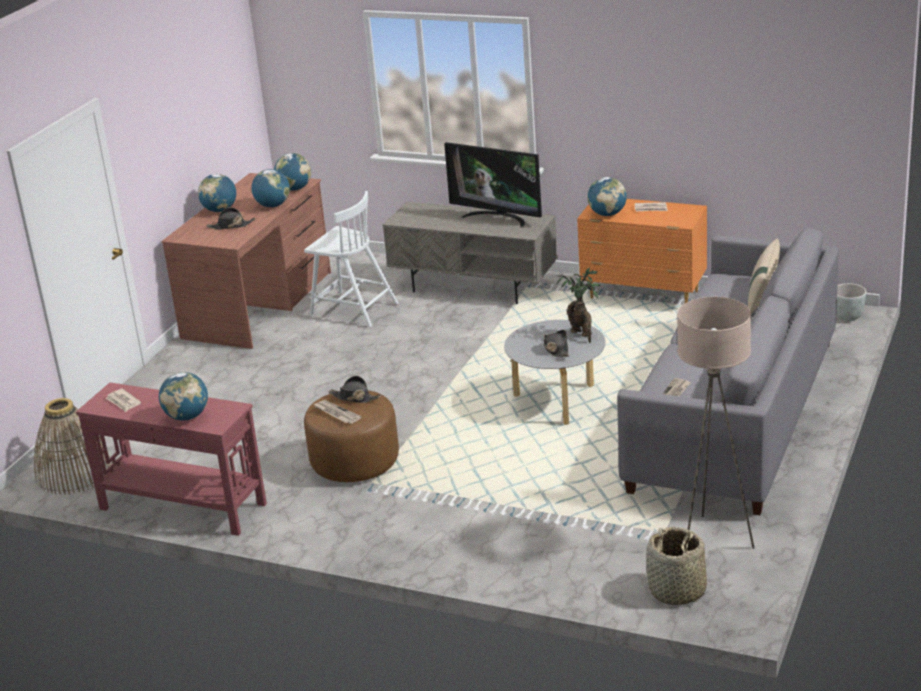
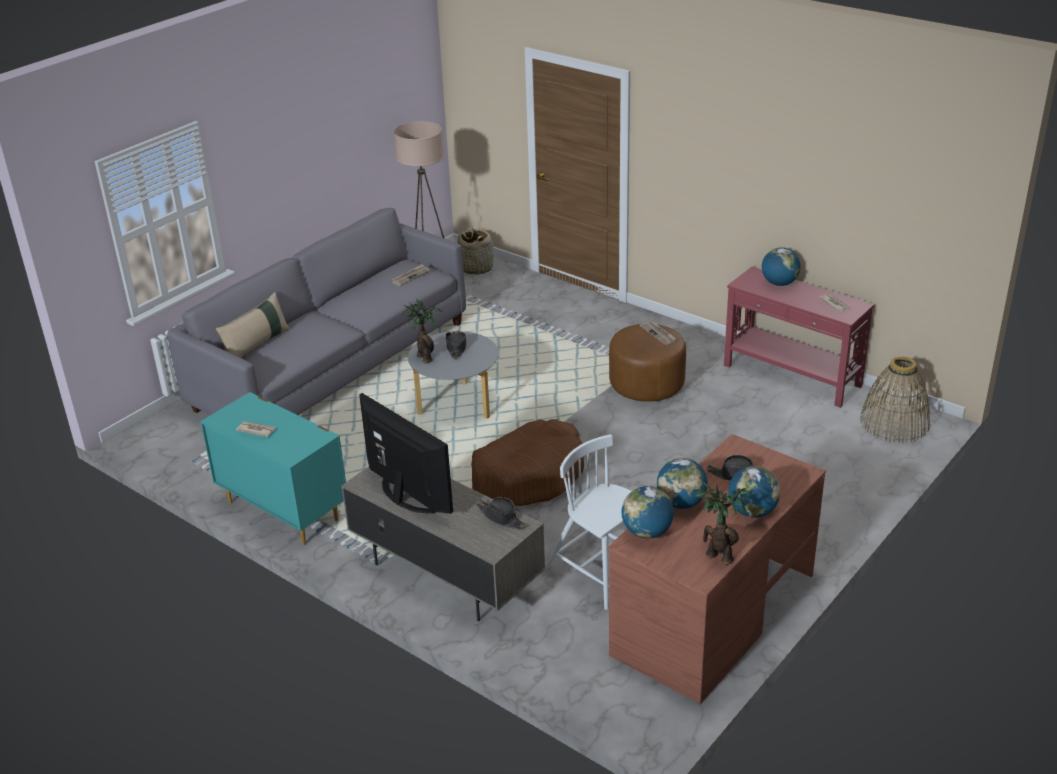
camera: 165 degrees left, 5 degrees up
(244, 188) = (717, 555): none -> potted plant
(354, 397) = (640, 344): black hat -> black hat (501, 518)
(444, 358) = (529, 475): none -> brown dog bed
(607, 214) = (305, 432): globe -> none
(644, 295) = (283, 510): orange dresser -> turquoise dresser
(848, 317) = (141, 436): grey planter -> none

